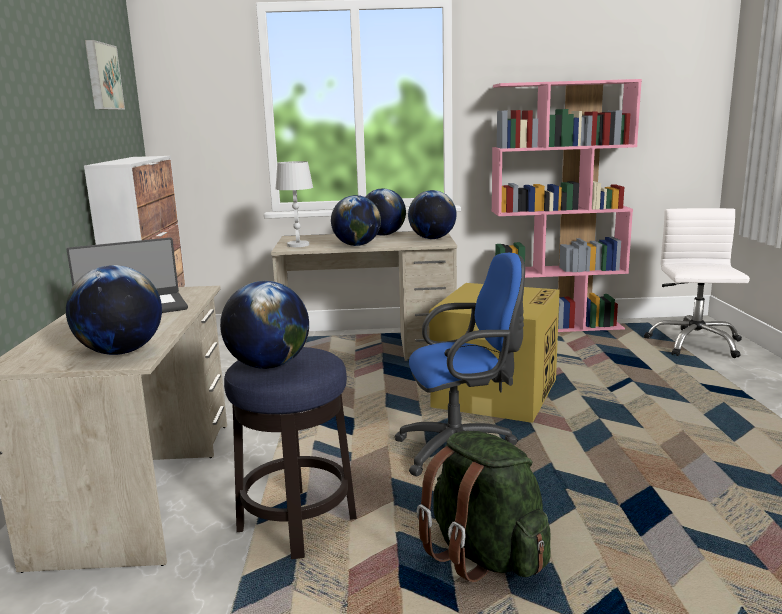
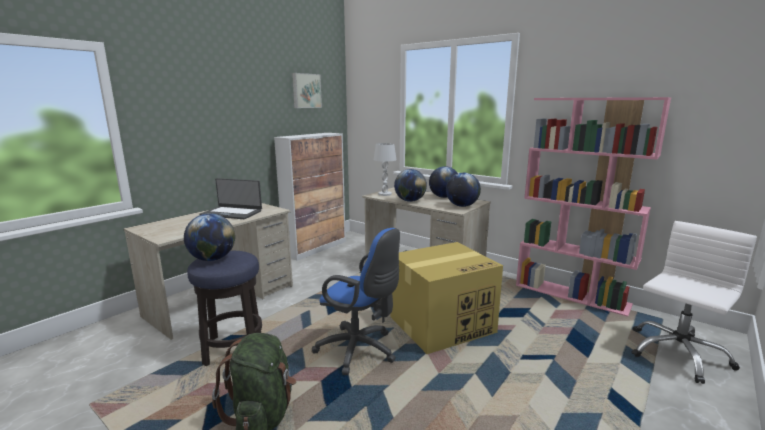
camera: 40 degrees right, 0 degrees up
(121, 352) = (172, 233): globe -> none

